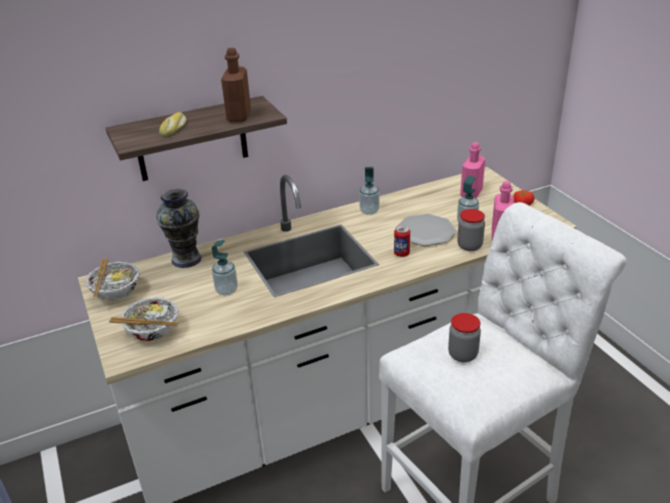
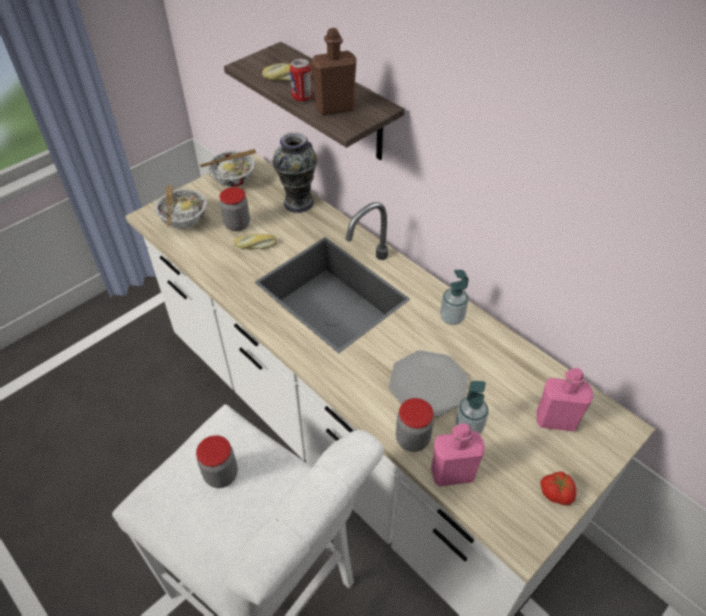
camera: 70 degrees right, 15 degrees up
(187, 298) = (237, 224): none -> jar
(226, 290) = (255, 246): soap dispenser -> bread
(401, 253) = (368, 369): can -> can (302, 98)

